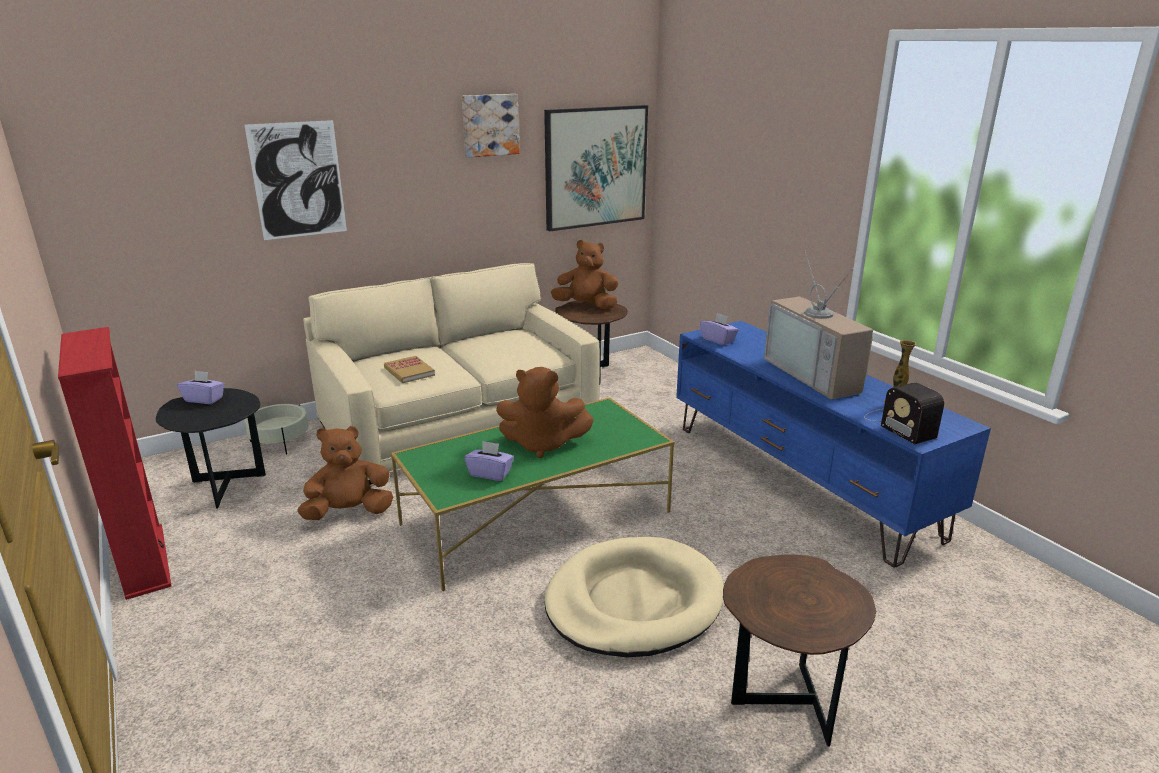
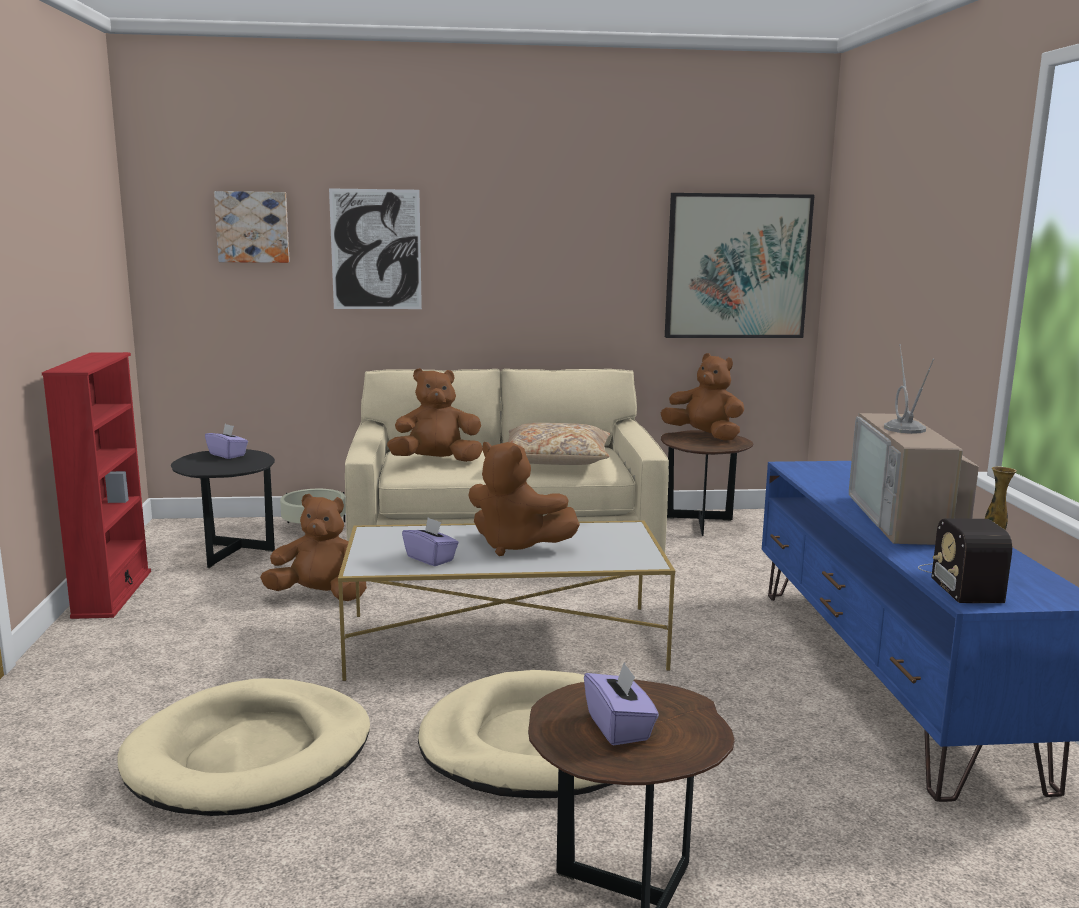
camera: 25 degrees right, 10 degrees down
(409, 371) = (436, 461): book -> brown plush toy
(429, 685) = (250, 755): none -> beige dog bed
(489, 125) = (599, 206): picture -> picture (253, 227)
(502, 351) = (555, 459): none -> beige pillow
(537, 517) = (506, 641): green coffee table -> white coffee table
(718, 340) = (811, 472): purple tissue box -> purple tissue box (619, 727)

